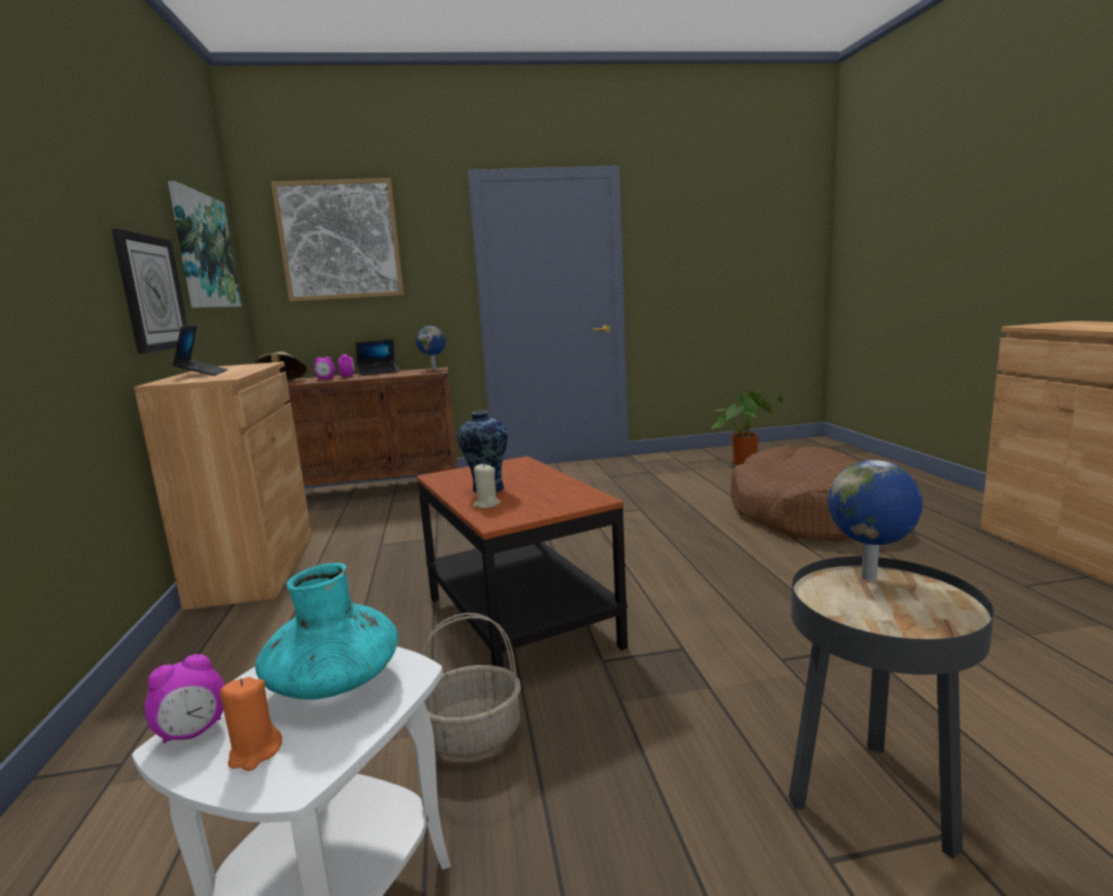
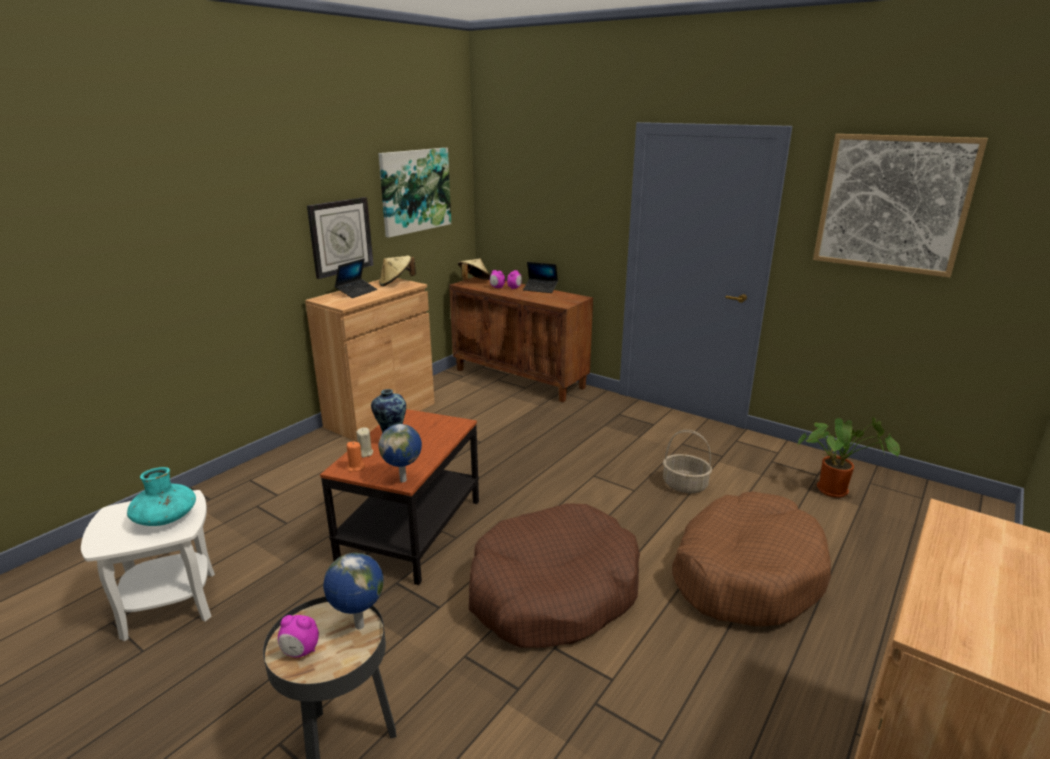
camera: 45 degrees right, 10 degrees up
(193, 732) = (119, 510): alarm clock -> alarm clock (300, 651)
(238, 366) = (396, 283): none -> beige hat
(255, 753) = (112, 530): orange candle -> orange candle (355, 467)
(340, 240) = (533, 176): picture -> picture (893, 204)
(434, 369) = (575, 298): globe -> globe (404, 480)
(474, 734) = (294, 576): basket -> basket (685, 485)
(734, 584) = (553, 592): none -> brown dog bed

